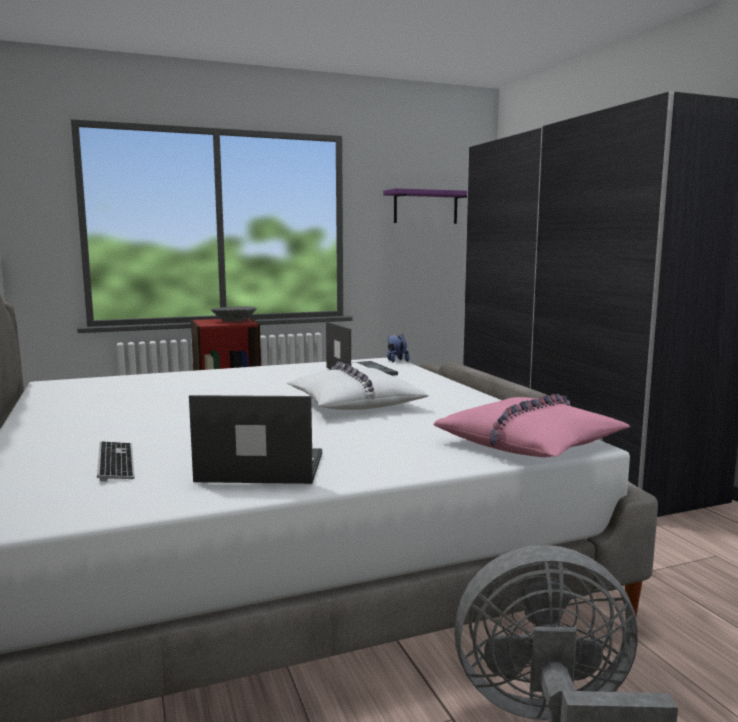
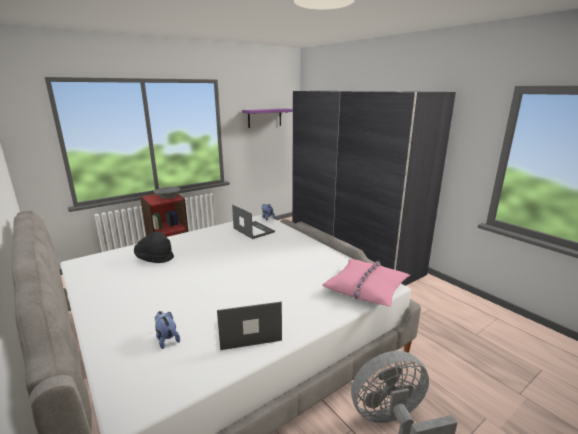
camera: 15 degrees left, 10 degrees up
(116, 463) = (166, 339): keyboard -> plush toy
(170, 387) = (154, 258): none -> black hat
(353, 403) = (265, 262): white pillow -> none

